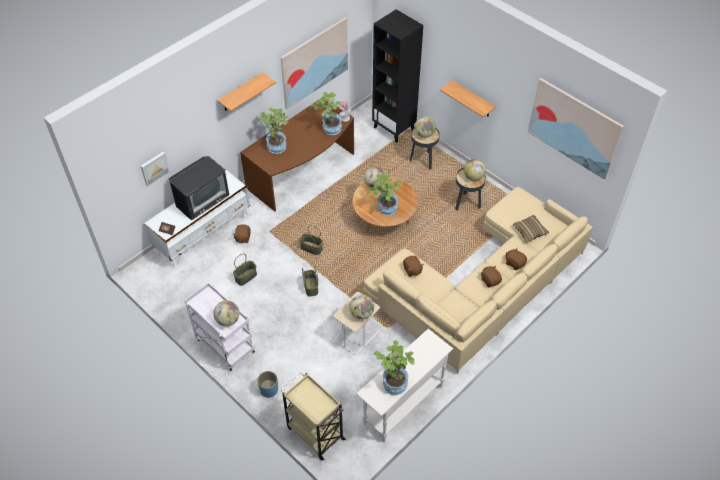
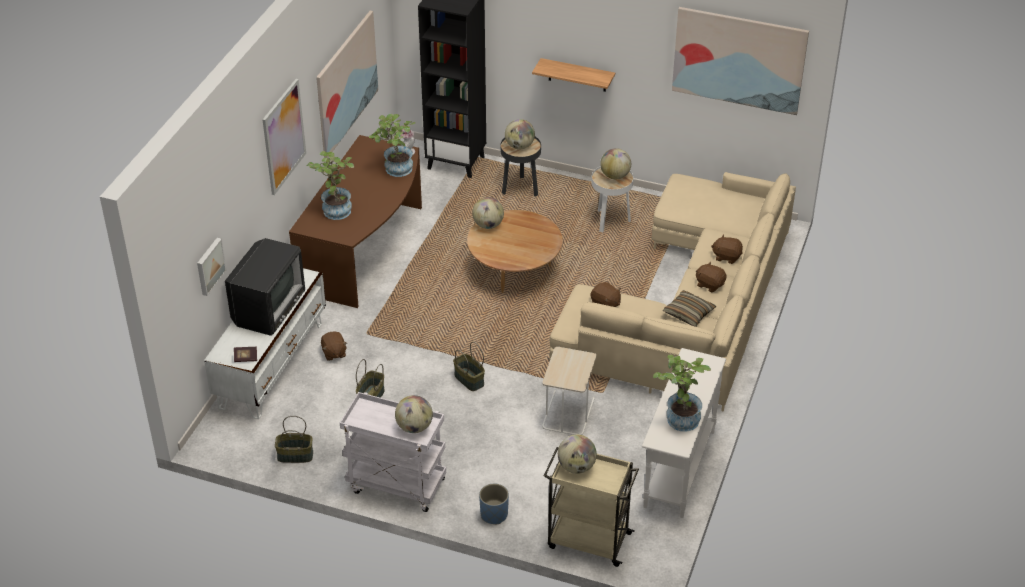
camera: 25 degrees left, 10 degrees down
(241, 93) = (283, 136): shelf -> picture
(311, 248) = (439, 335): basket -> basket (295, 456)
(361, 314) = (578, 369): globe -> globe (576, 467)
(385, 209) = (522, 249): potted plant -> none
(467, 203) = (610, 221): black side table -> white side table
(530, 231) = (721, 217): pillow -> pillow (688, 313)

